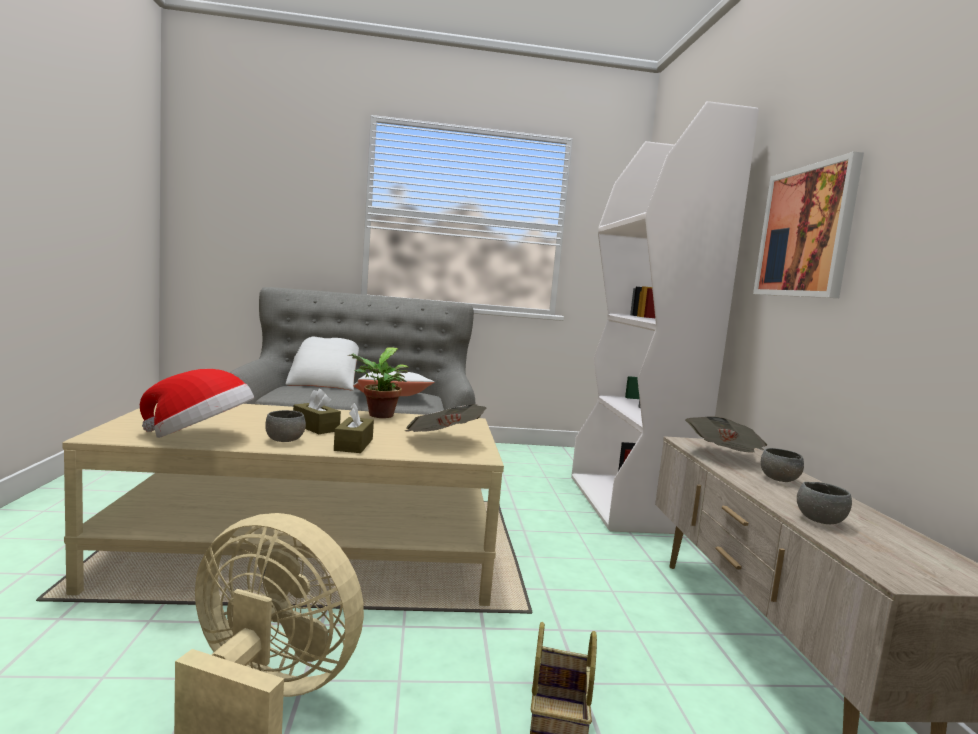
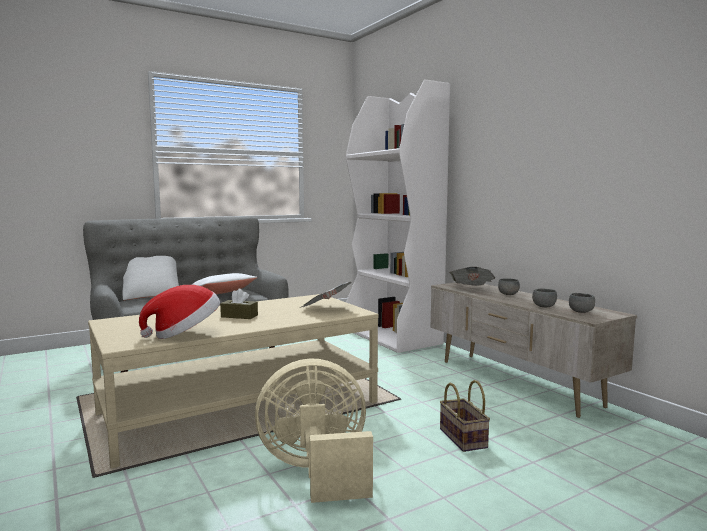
camera: 25 degrees left, 0 degrees up
(285, 440) = (239, 325): grey bowl -> grey bowl (581, 312)
(353, 445) = (283, 320): brown tissue box -> none
(378, 416) = (260, 303): potted plant -> none
(806, 232) = (493, 158): picture -> none

